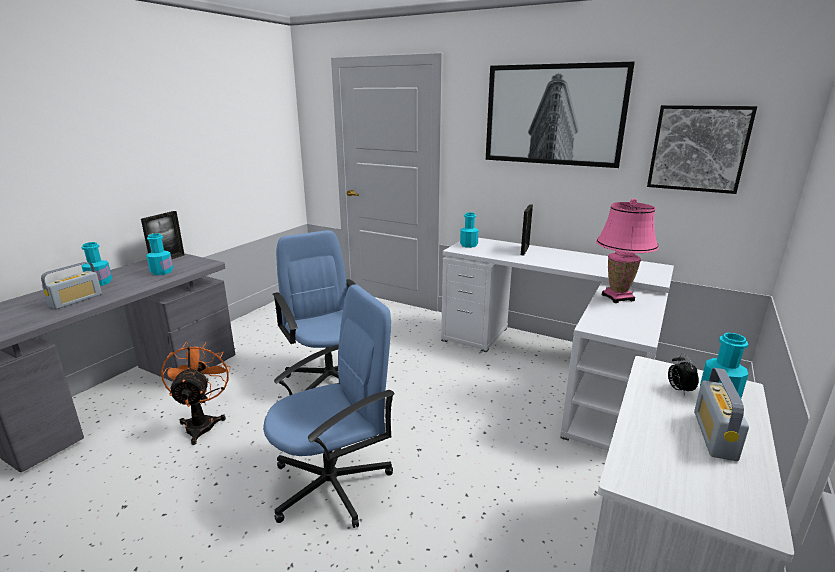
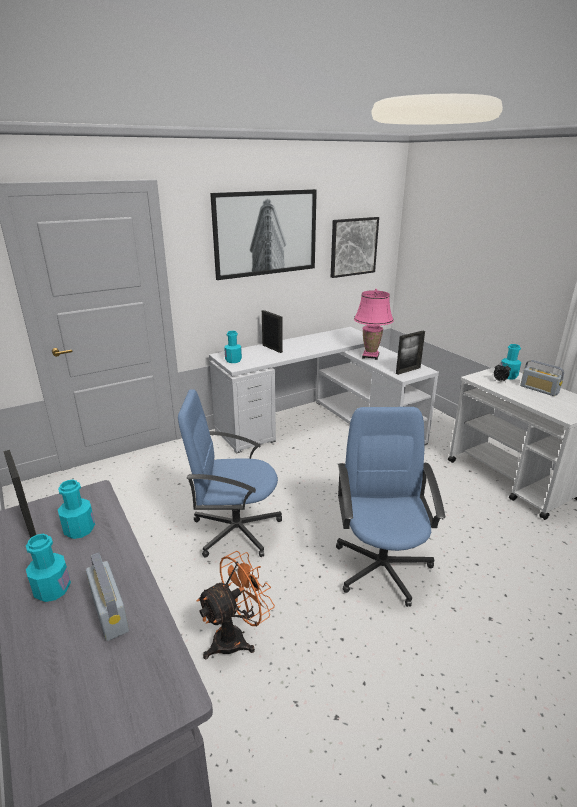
camera: 60 degrees left, 5 degrees up
(202, 423) = (236, 637): orange fan -> orange fan turned 120 degrees clockwise
(616, 326) = (408, 370): none -> picture frame

